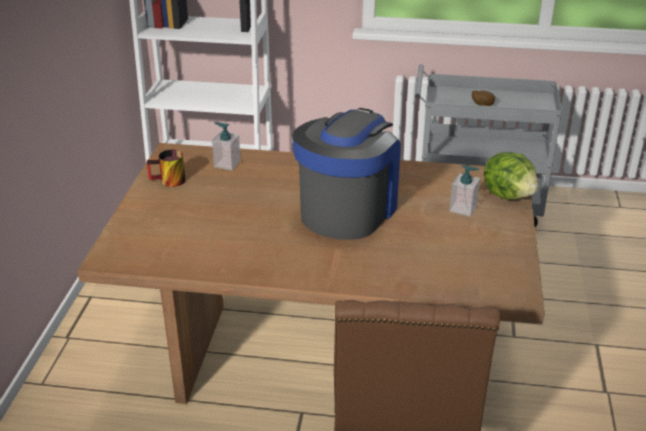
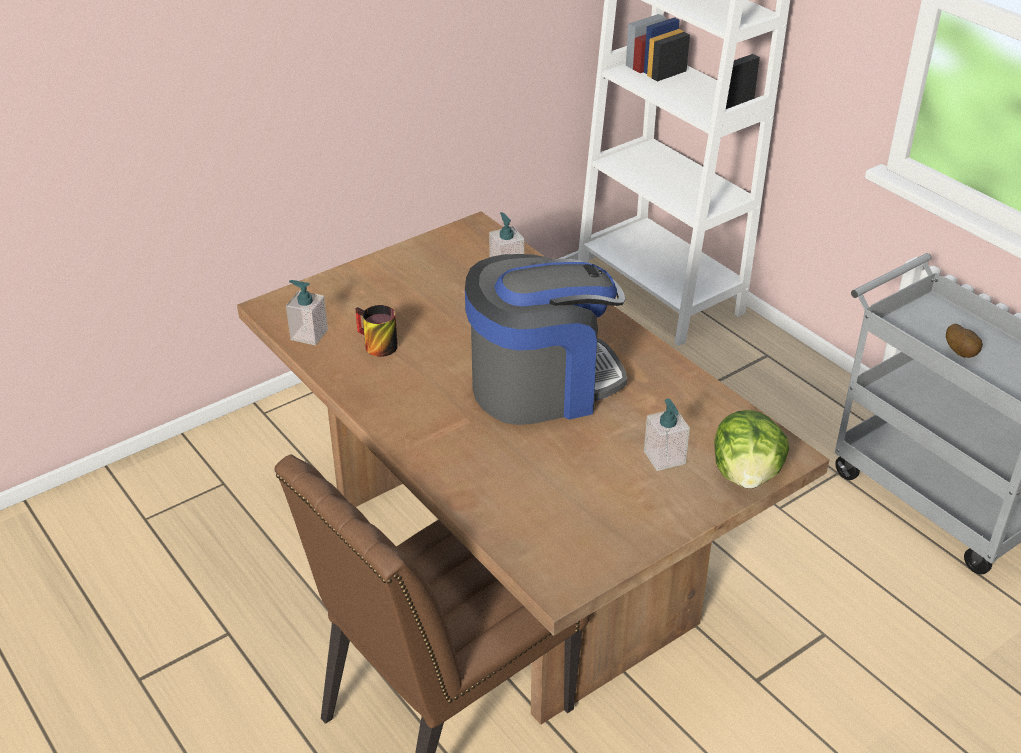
camera: 45 degrees right, 5 degrees up
(162, 259) = (309, 335): none -> soap dispenser
(168, 182) = (426, 259): mug -> mug (374, 345)

